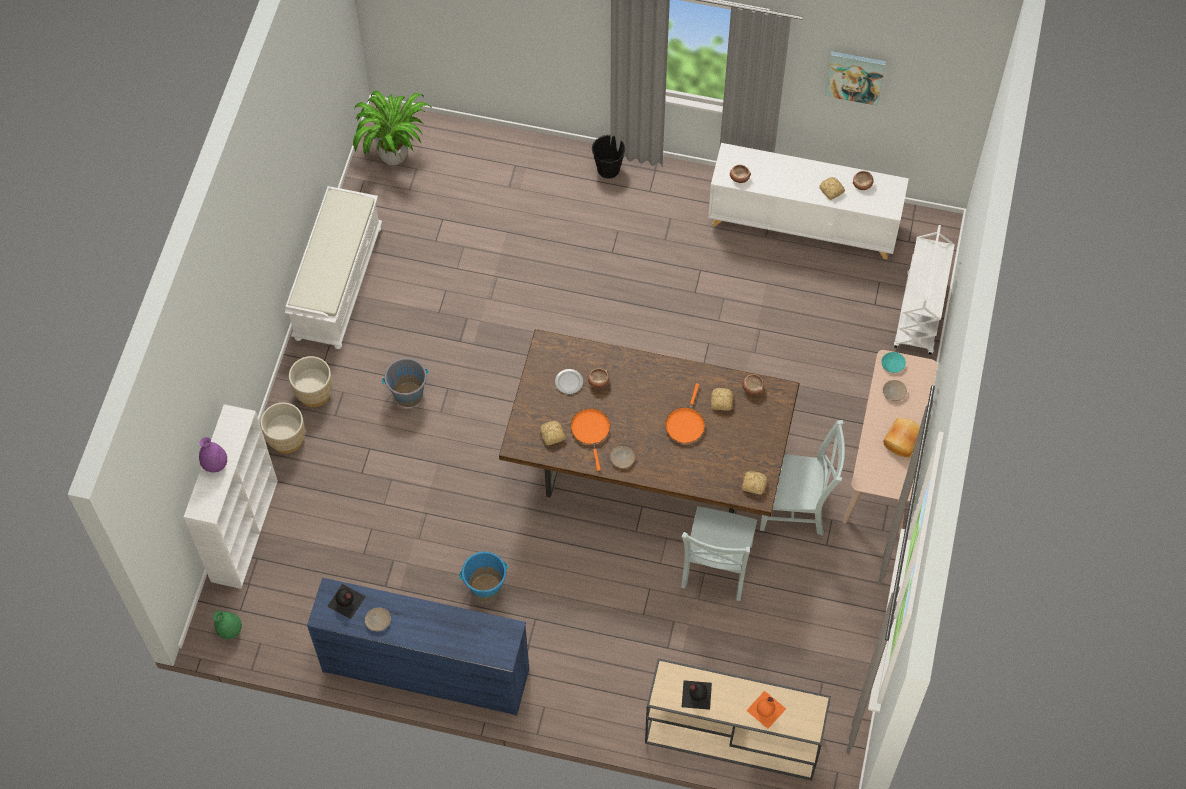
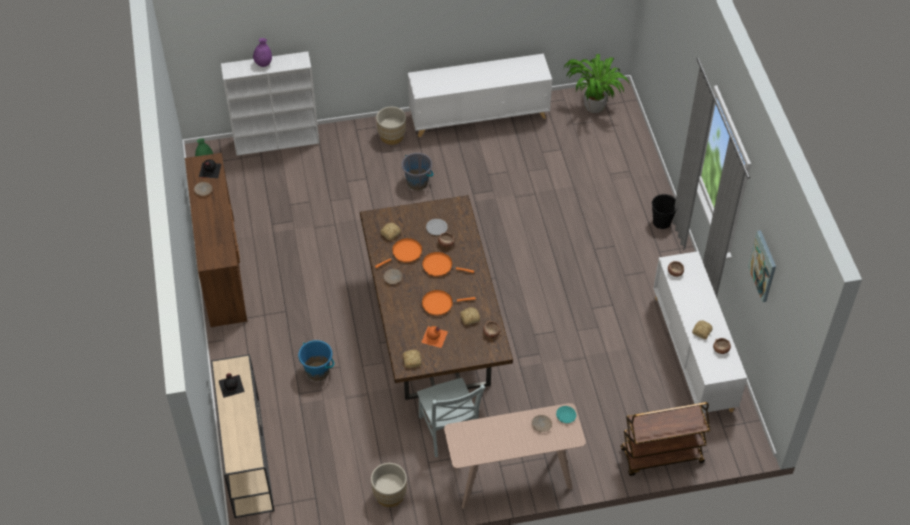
camera: 65 degrees right, 10 degrees down
(286, 439) = (351, 136): beige planter -> beige planter (389, 495)
(337, 282) = (479, 116): white bench -> white cabinet
(425, 669) = (222, 267): blue dresser -> brown dresser
(485, 587) = (296, 276): blue bucket -> blue bucket (317, 371)
(629, 402) = (440, 266): none -> orange frying pan
(716, 569) = (374, 400): grey chair -> none
(767, 709) = (237, 431): orange bottle -> orange bottle (434, 337)
(901, 440) = (502, 443): bread -> none
(919, 315) = (661, 456): white cart -> brown cart

